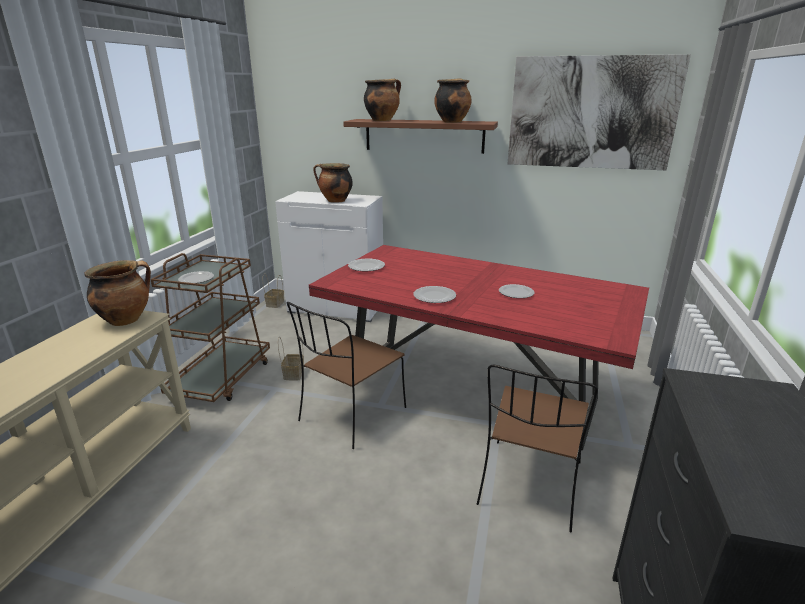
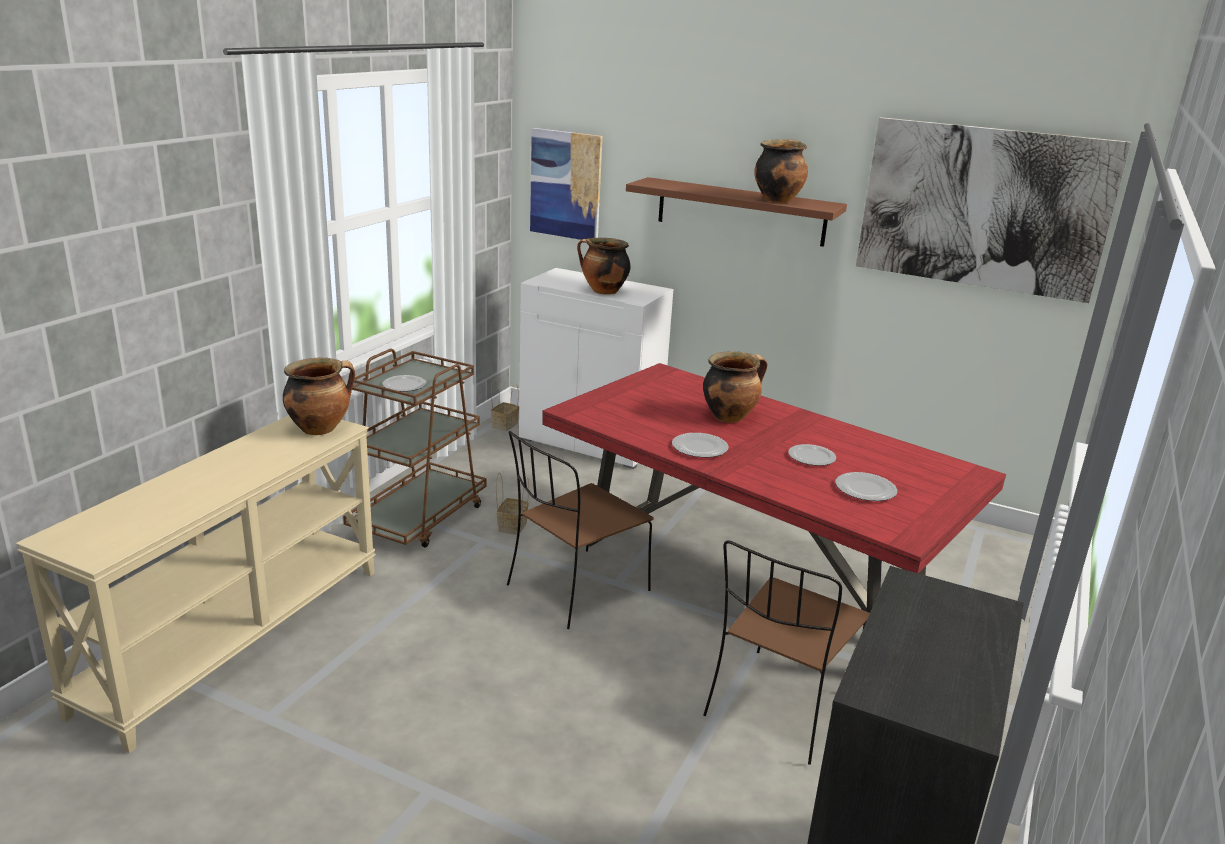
camera: 10 degrees right, 0 degrees up
(298, 131) = (566, 185): none -> picture
(366, 267) = (624, 394): plate -> plate (864, 489)
(382, 120) = (681, 187): cooking pot -> cooking pot (729, 416)

